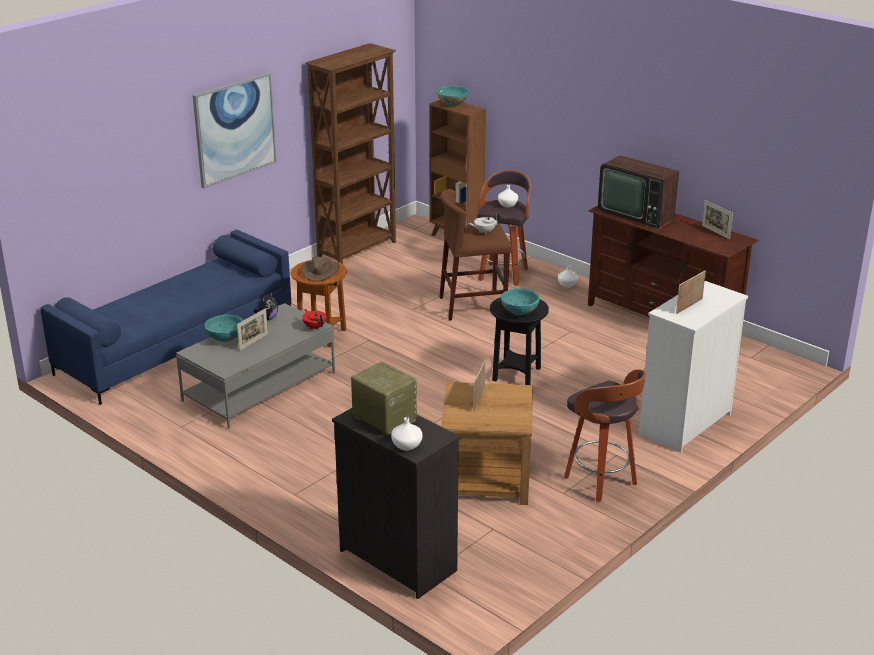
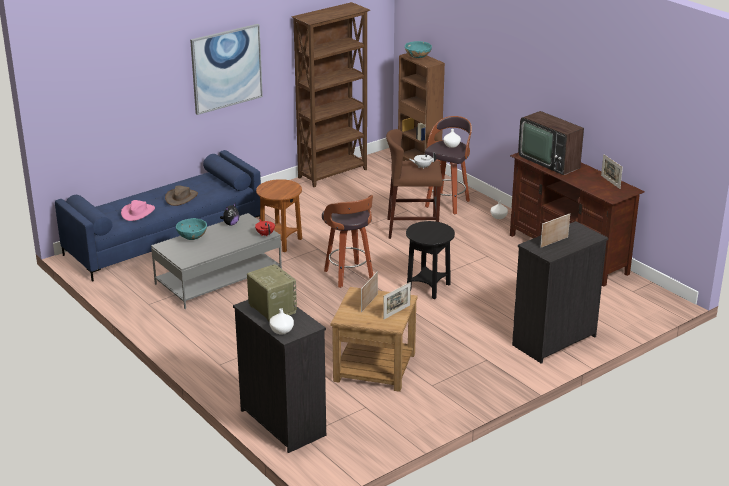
camera: 10 degrees right, 0 degrees up
(147, 313) = (138, 212): none -> pink hat
(253, 342) = (213, 242): picture frame -> picture frame (396, 312)
(320, 271) = (280, 189): brown hat -> brown hat (181, 197)
(519, 313) = (428, 236): turquoise bowl -> none
(602, 481) = (467, 379): stool -> stool (349, 276)
(684, 424) = (553, 341): white dresser -> black dresser

